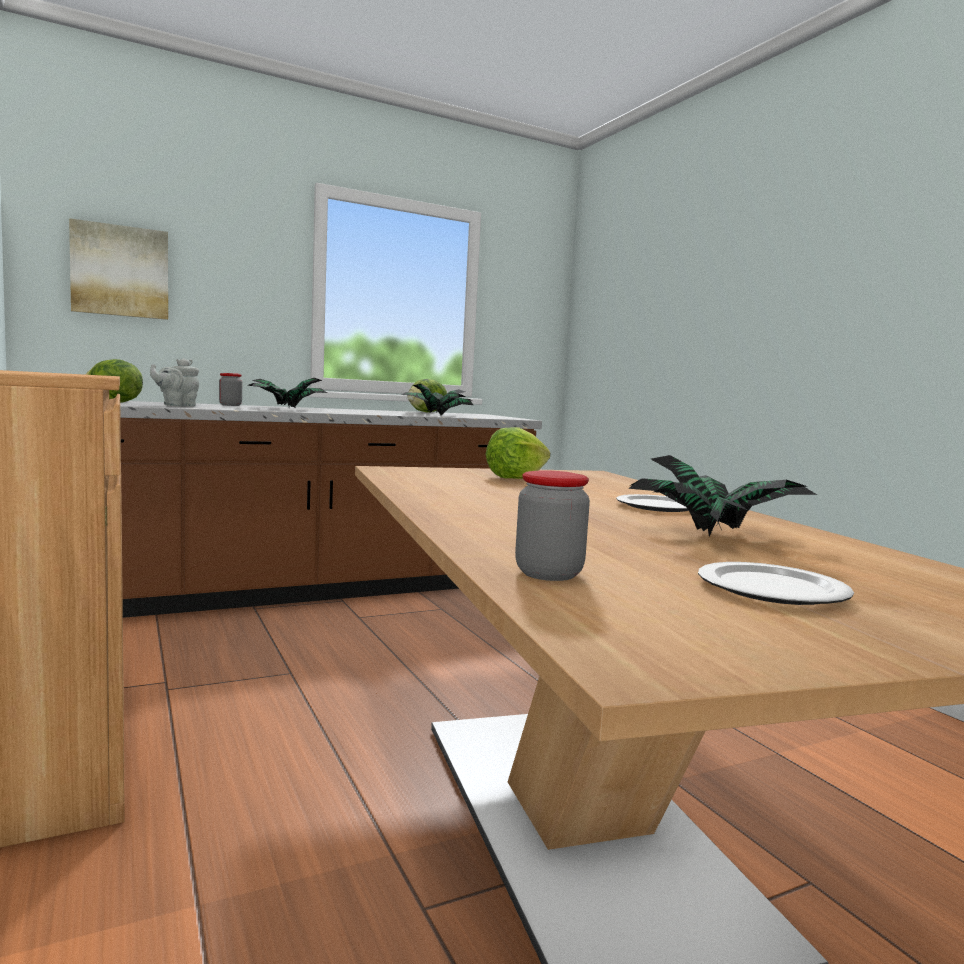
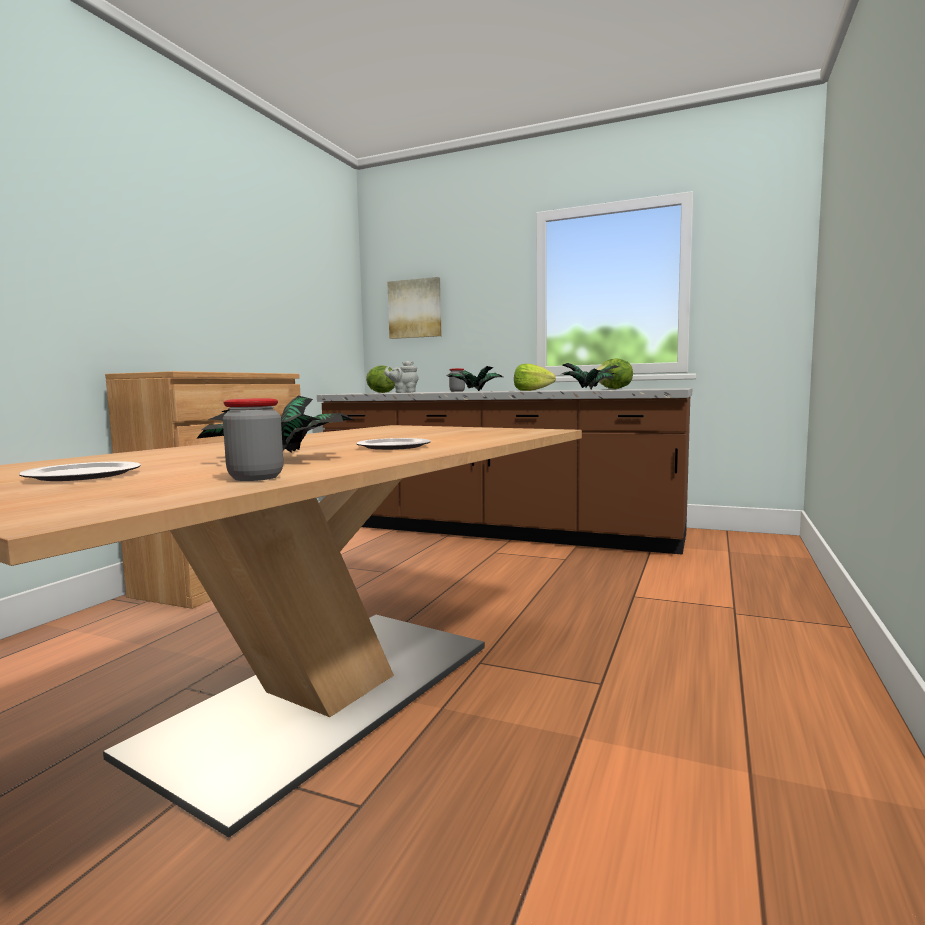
camera: 50 degrees right, 0 degrees up
(516, 477) = (446, 431): lettuce -> lettuce (532, 390)
(548, 574) = (73, 461): jar -> jar (255, 477)

